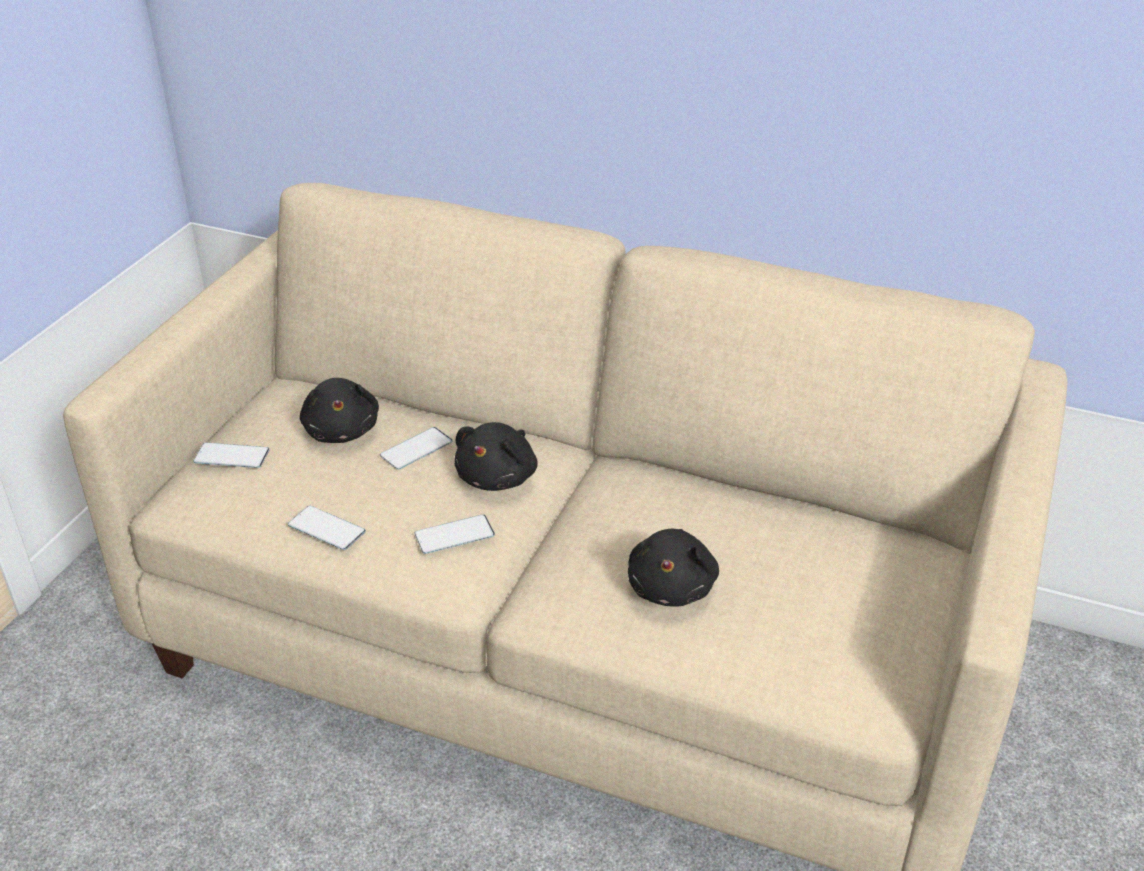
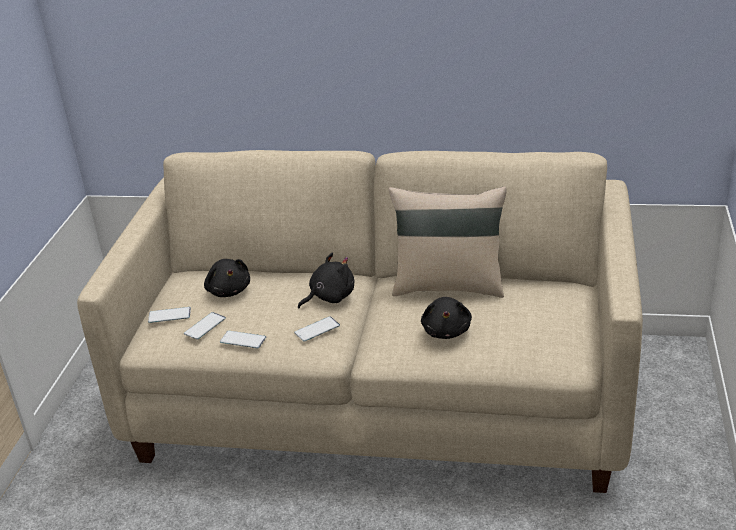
camera: 10 degrees left, 5 degrees down
(416, 449) = (277, 291): phone -> phone (205, 326)
(499, 477) = (329, 297): black plush toy -> black plush toy turned 135 degrees counterclockwise
(706, 497) = (448, 285): none -> beige pillow

